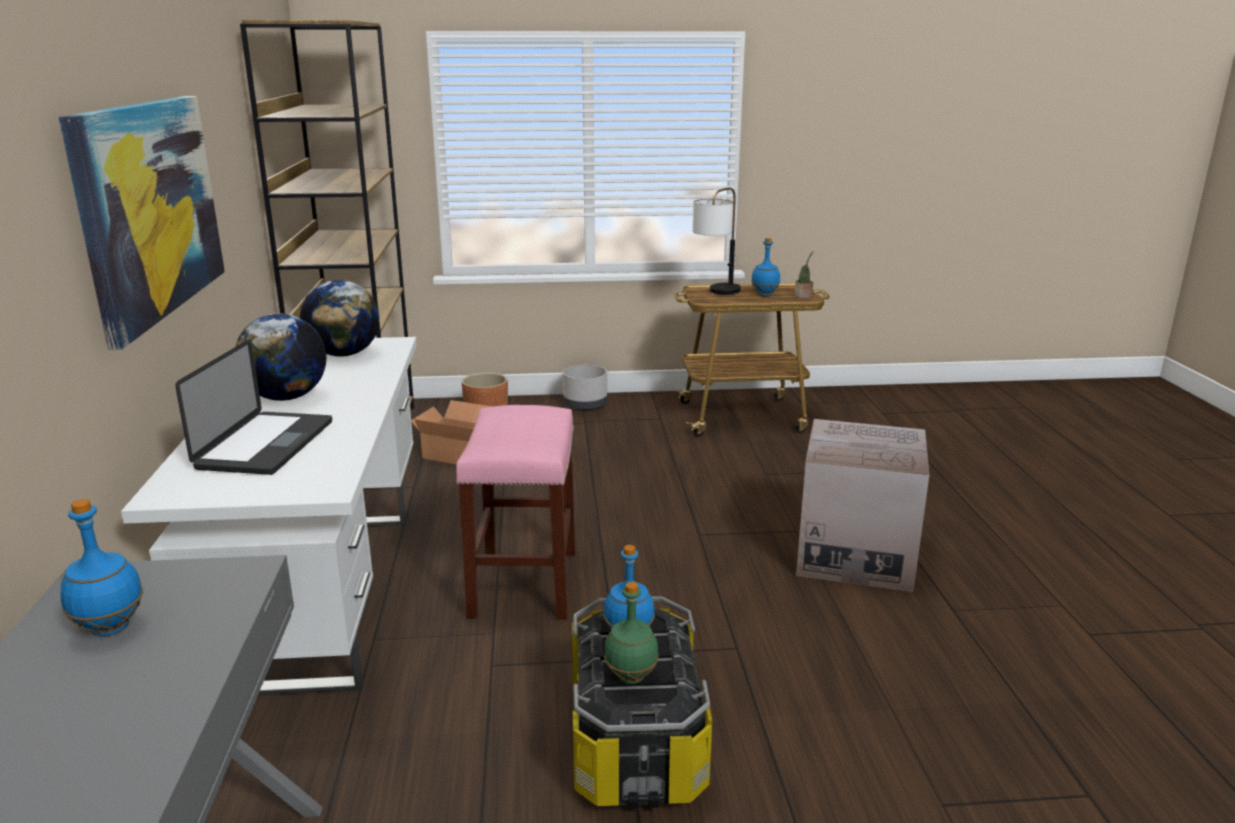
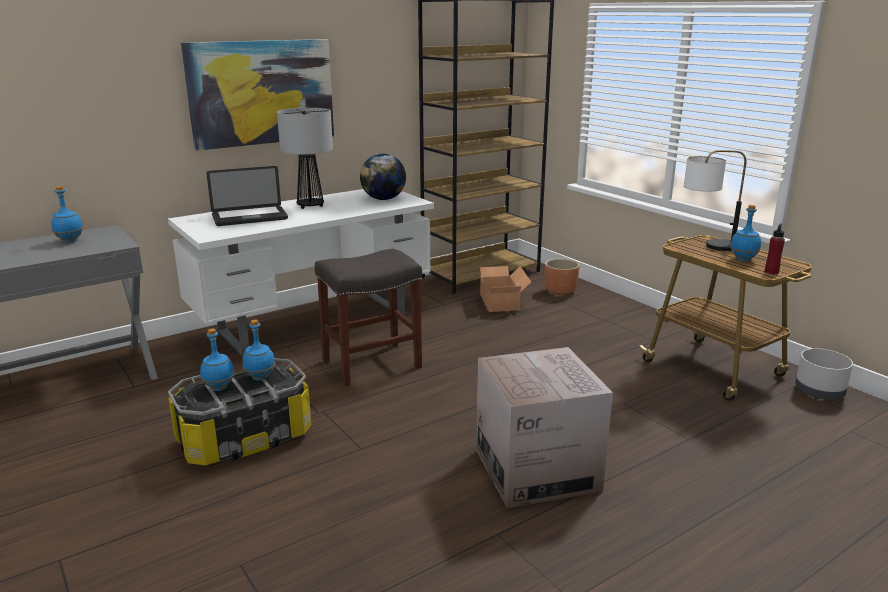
camera: 60 degrees right, 0 degrees up
(286, 397) = (310, 206): globe -> table lamp
(525, 584) = (370, 364): pink stool -> grey stool
(585, 405) = (630, 311): grey planter -> grey planter (819, 391)
(630, 676) = (219, 388): green bottle -> blue bottle
(803, 296) = (771, 272): potted plant -> red bottle

